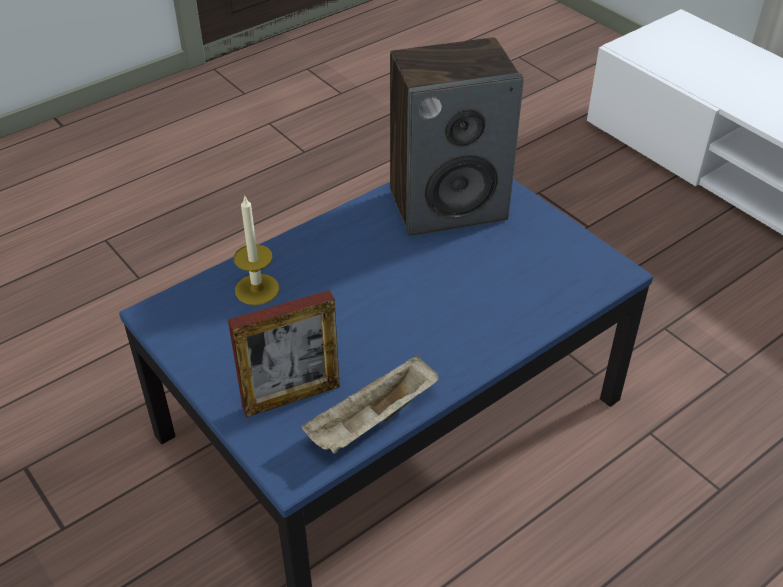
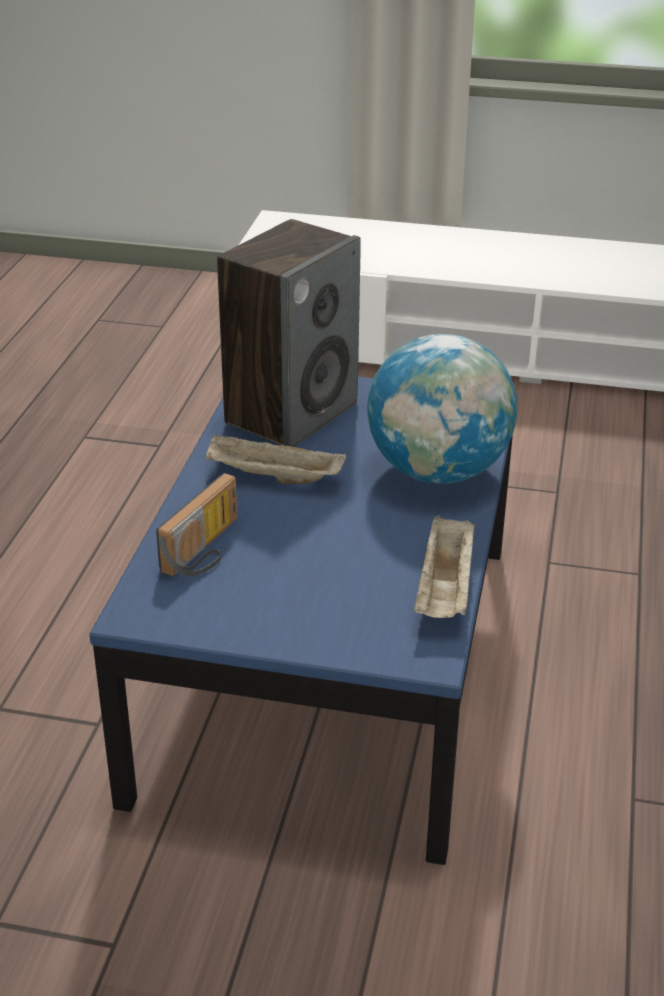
camera: 40 degrees left, 10 degrees down
(257, 289) = (206, 550): candle -> radio
(291, 397) = (354, 609): picture frame -> none
(369, 254) = (272, 478): none -> beige tray
(495, 314) = (438, 472): none -> globe

